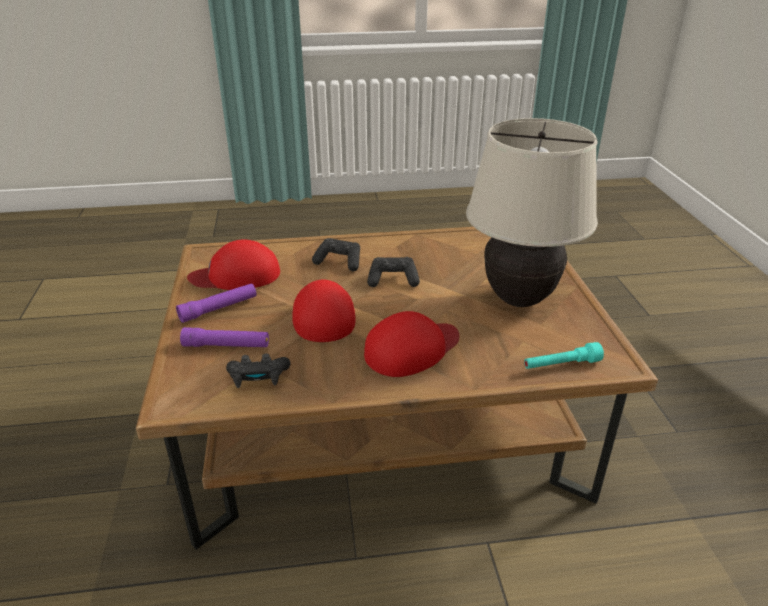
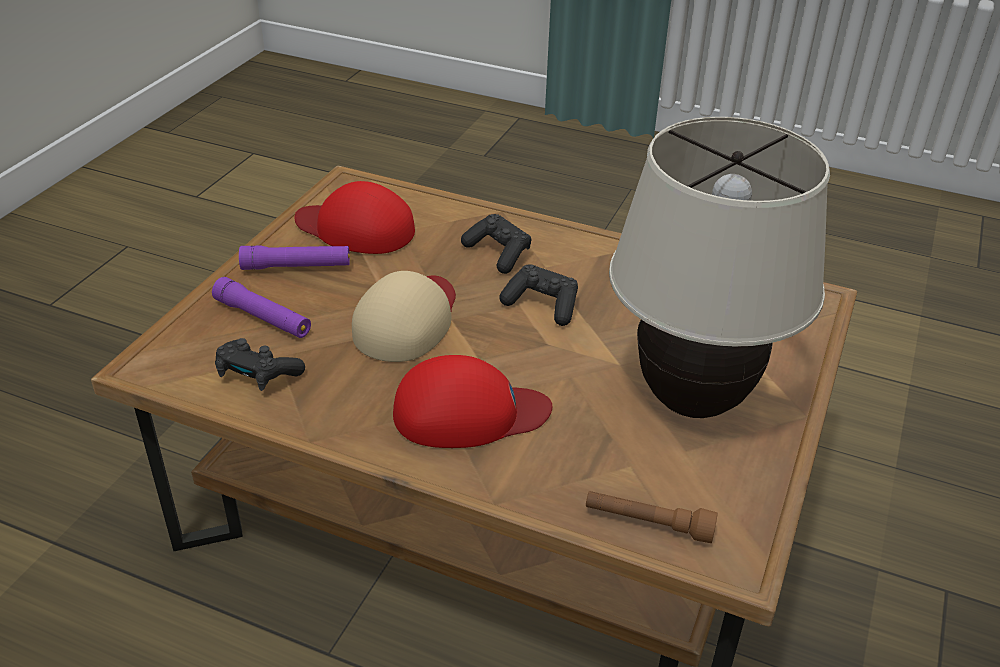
camera: 30 degrees right, 5 degrees up
(323, 314) = (408, 320): red cap -> beige cap
(561, 365) = (648, 524): turquoise flashlight -> brown flashlight

